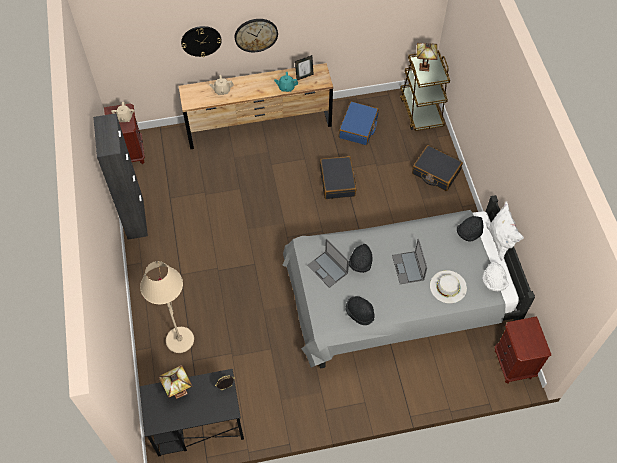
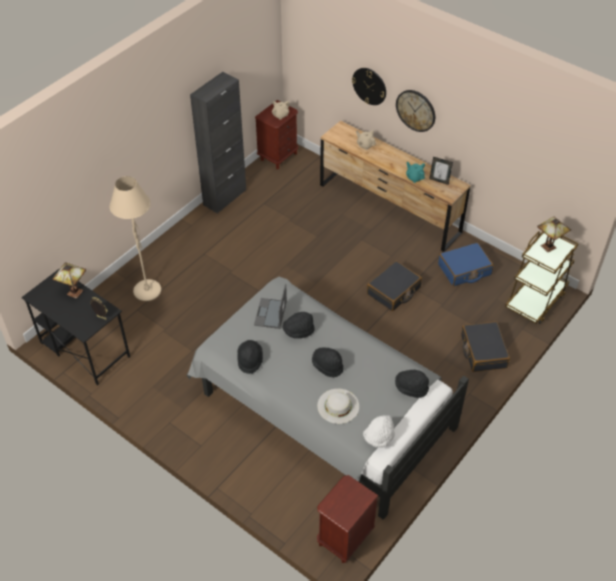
camera: 50 degrees right, 10 degrees down
(408, 268) = (327, 366): laptop -> black hat
(500, 241) = (429, 417): white pillow -> none

